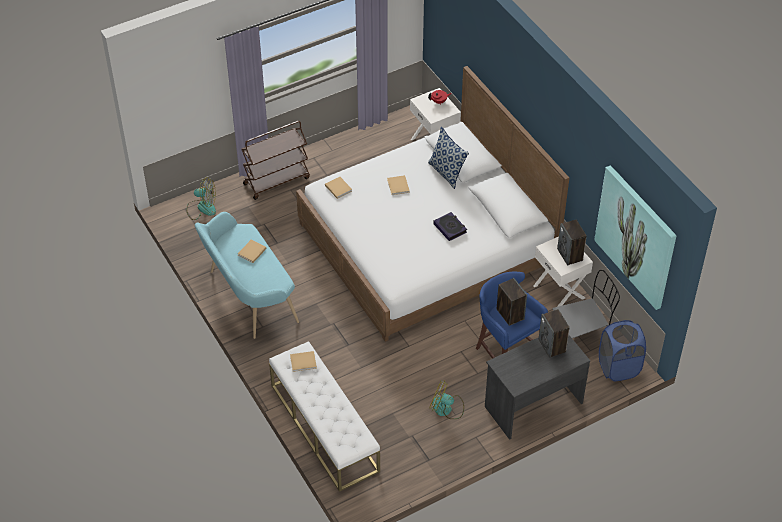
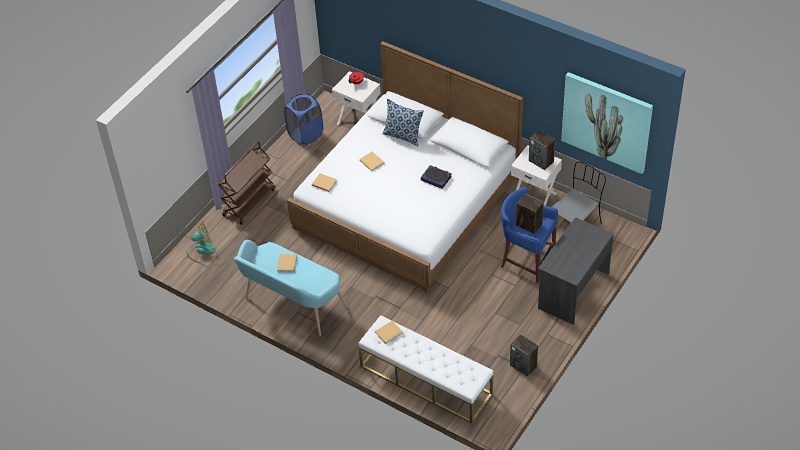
camera: 25 degrees left, 0 degrees up
(446, 408) = (510, 322): fan -> none
(552, 346) = (578, 235): speaker -> speaker (523, 365)
(618, 367) = (617, 235): blue laundry basket -> blue laundry basket (305, 135)

